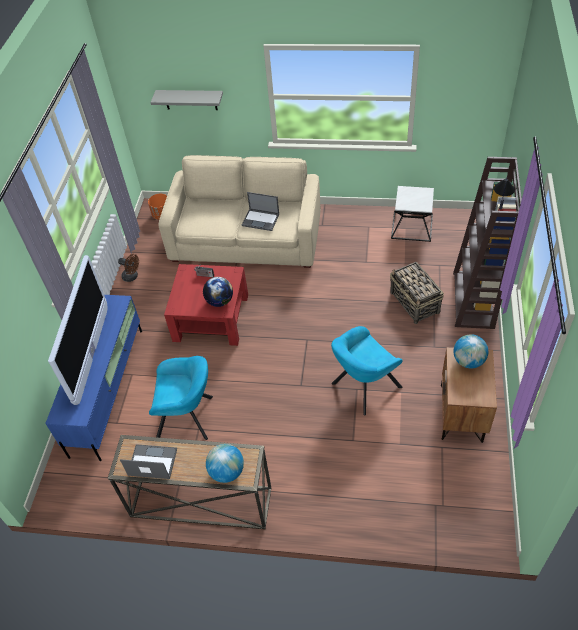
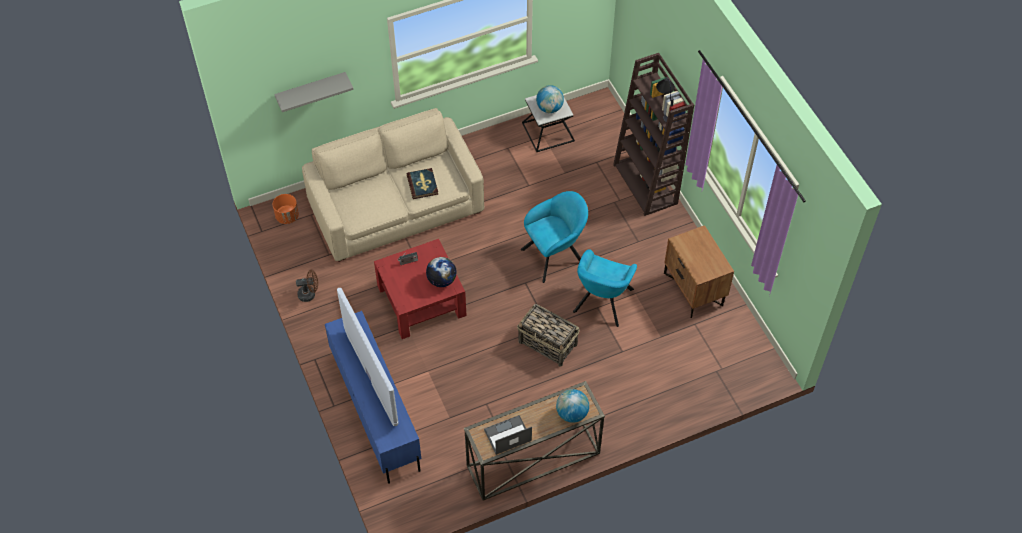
camera: 35 degrees left, 5 degrees up
(188, 417) = (470, 398): turquoise armchair -> turquoise armchair (555, 255)
(261, 220) = (422, 184): laptop -> book
(415, 303) = (597, 208): basket -> basket (548, 344)
(468, 361) = (692, 243): globe -> globe (549, 108)

